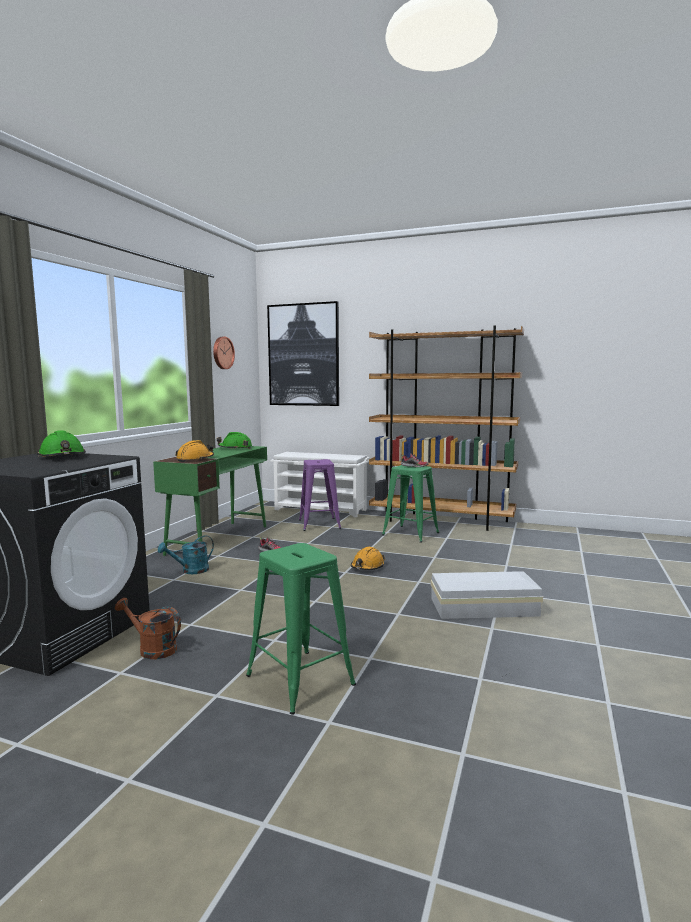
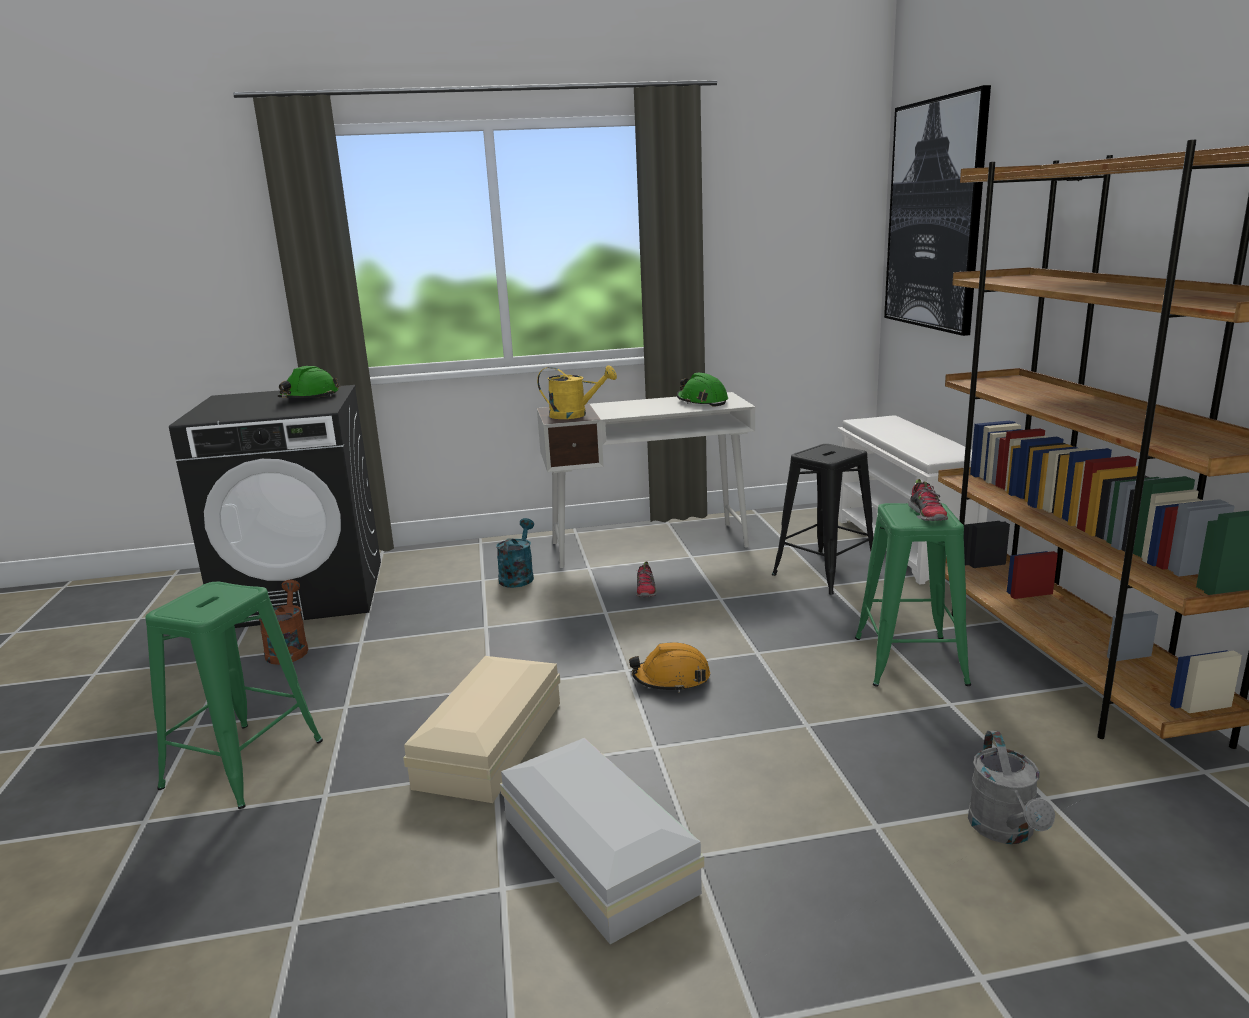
camera: 60 degrees right, 10 degrees up
(190, 571) = (518, 576): turquoise watering can -> turquoise watering can turned 75 degrees clockwise
(195, 459) = (575, 415): orange hard hat -> yellow watering can
(219, 539) = (650, 544): green desk -> white desk
(222, 353) = (760, 221): wall clock -> none
(319, 524) = (825, 573): purple stool -> black stool
(372, 609) = (494, 742): none -> beige storage box
(523, 553) = (1005, 831): none -> grey watering can

